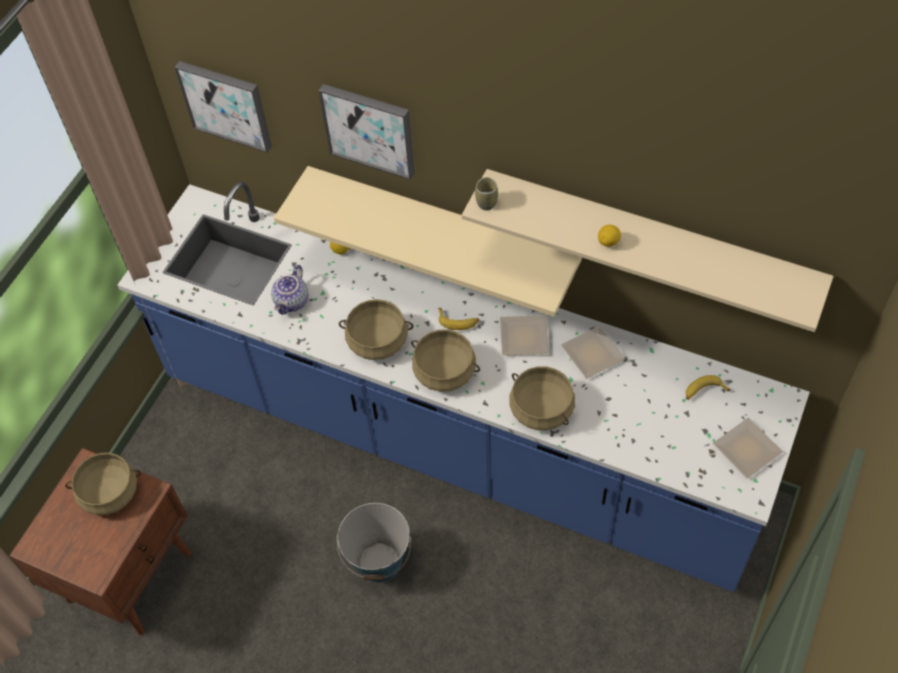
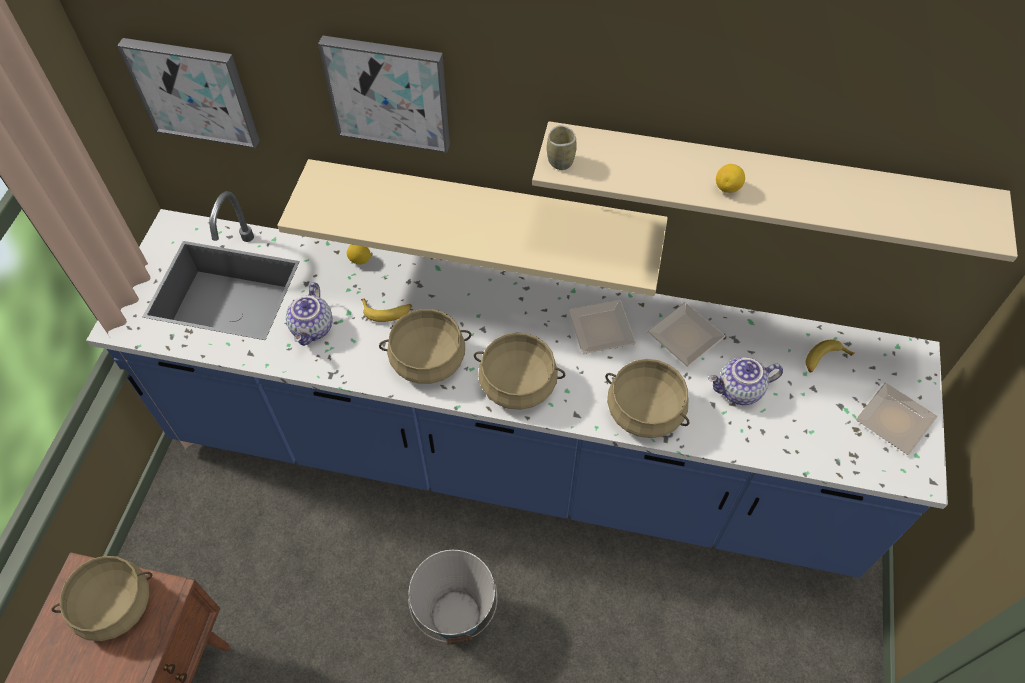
camera: 15 degrees left, 0 degrees up
(458, 321) = (519, 322): banana -> banana (387, 311)
(624, 405) = (739, 391): none -> teapot

